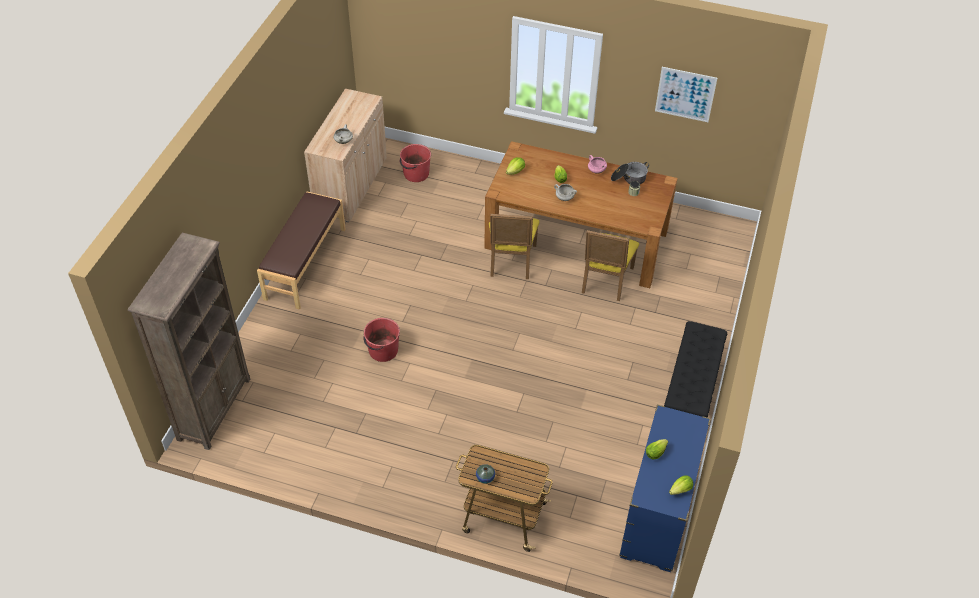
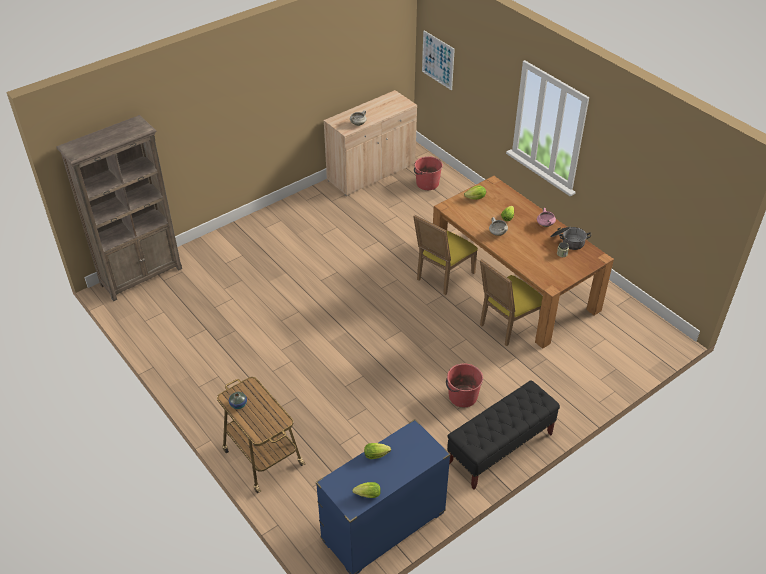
camera: 35 degrees right, 5 degrees down
(304, 263) = (289, 210): brown bench -> none
(382, 351) = (287, 293): red bucket -> red bucket (462, 396)
(685, 94) = (647, 181): picture -> picture (438, 60)

